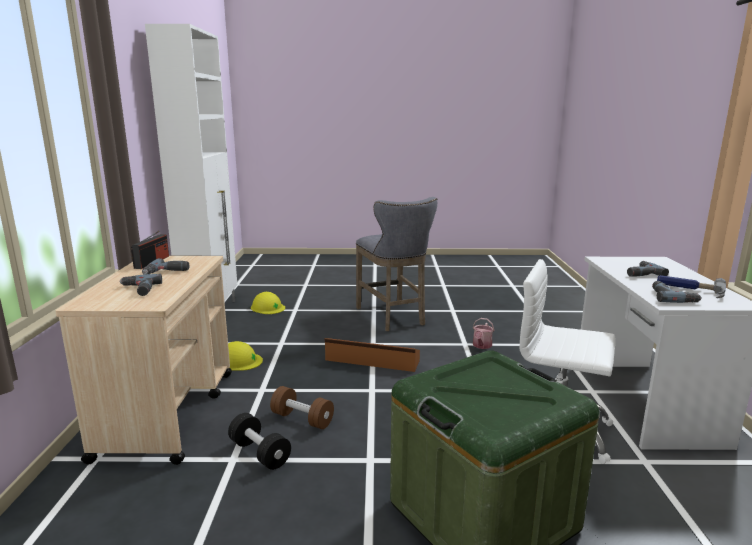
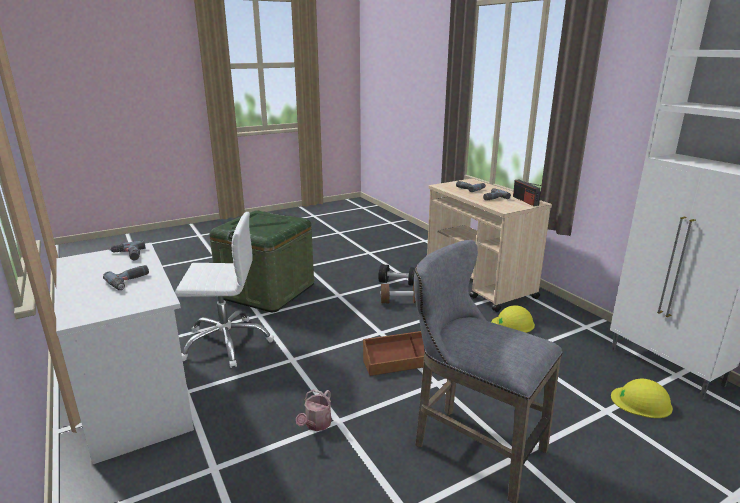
camera: 150 degrees right, 5 degrees up
(481, 346) = (316, 425): watering can -> watering can turned 150 degrees counterclockwise
(689, 289) = (100, 267): hammer -> none

